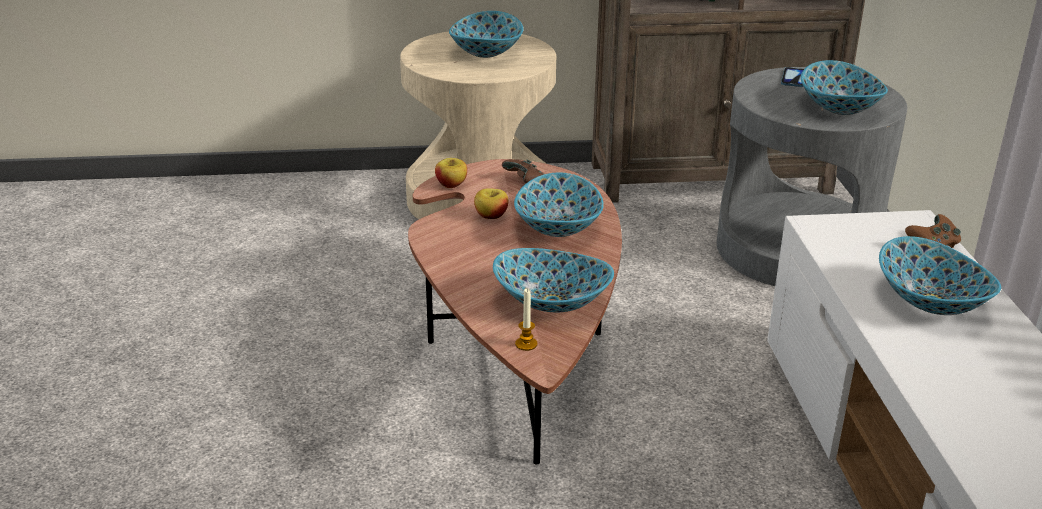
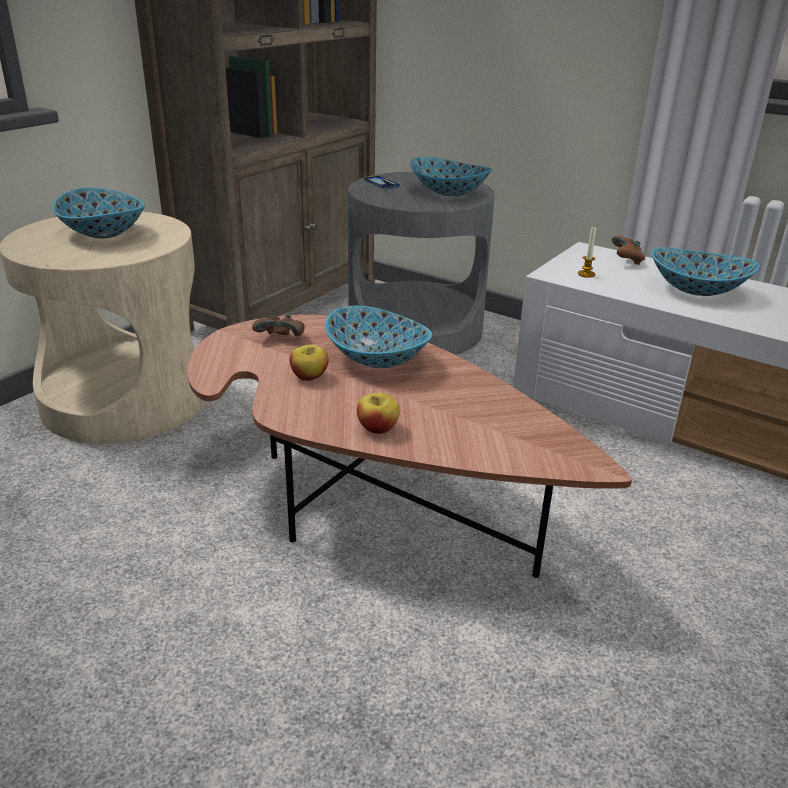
camera: 50 degrees left, 0 degrees up
(451, 184) = (220, 368): apple -> apple (377, 428)
(526, 344) = (550, 458): candle -> candle (586, 274)
(552, 301) = (493, 415): bowl -> none

